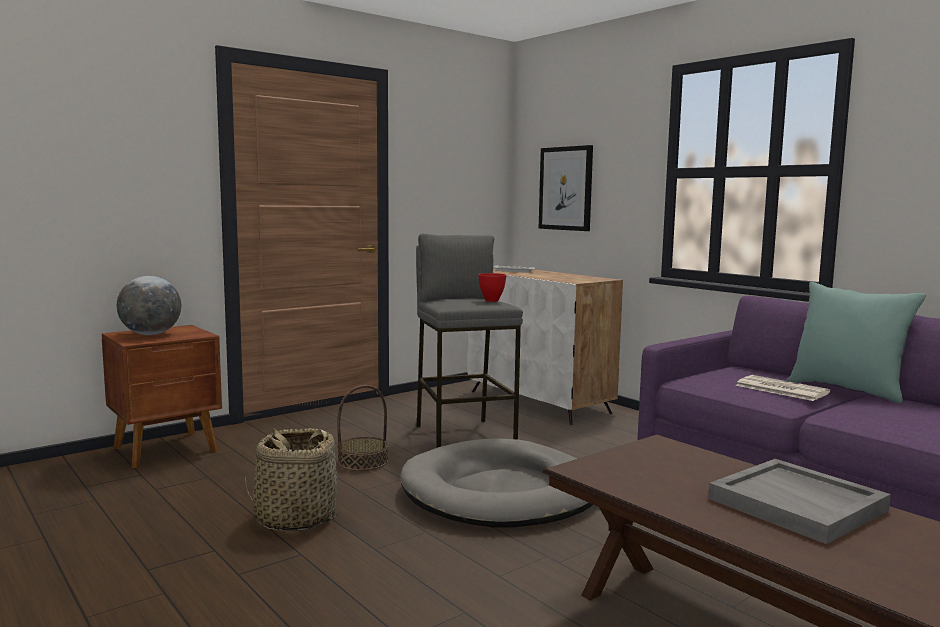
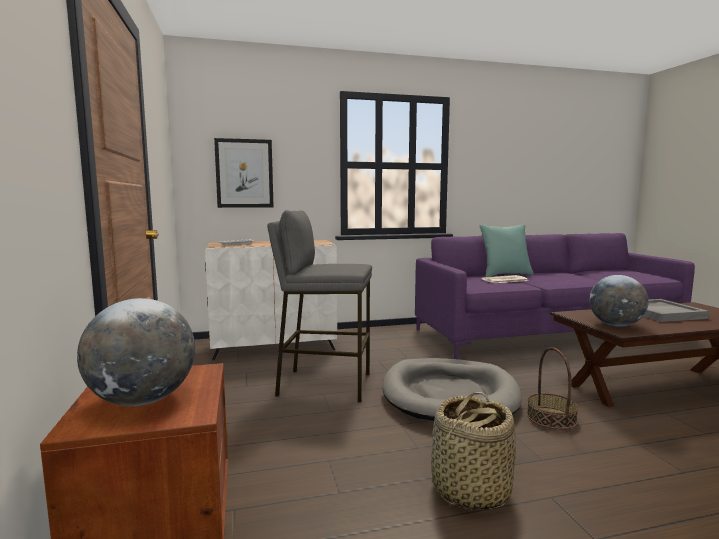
camera: 65 degrees left, 0 degrees up
(363, 461) = (345, 434): basket -> basket (551, 418)
(491, 300) = (343, 263): red bowl -> none
(622, 467) = (616, 325): none -> globe

